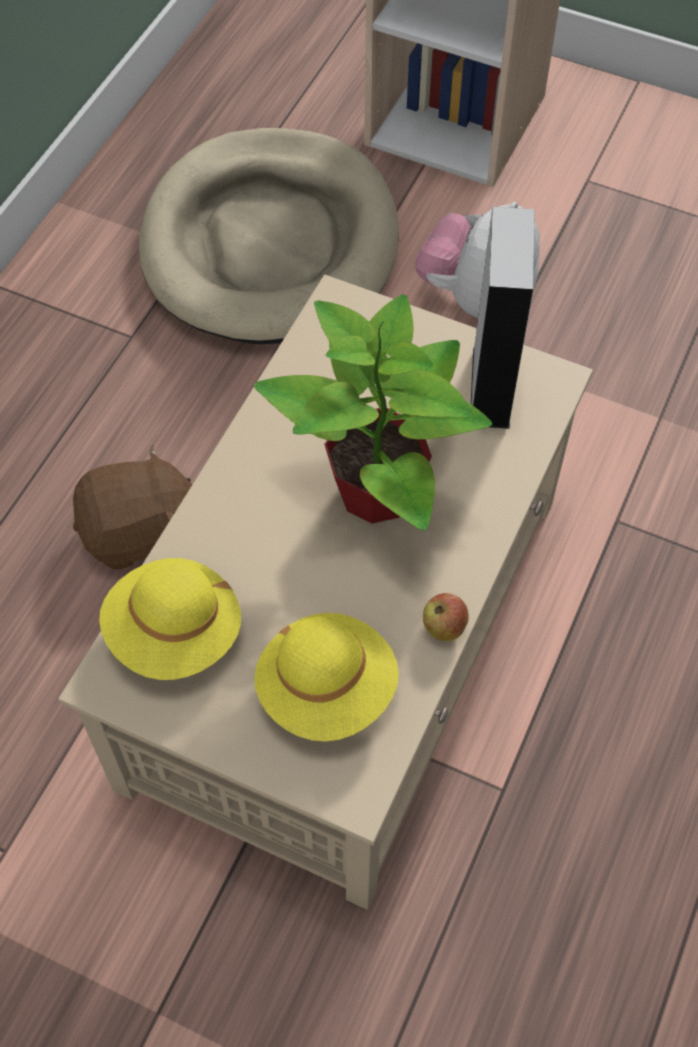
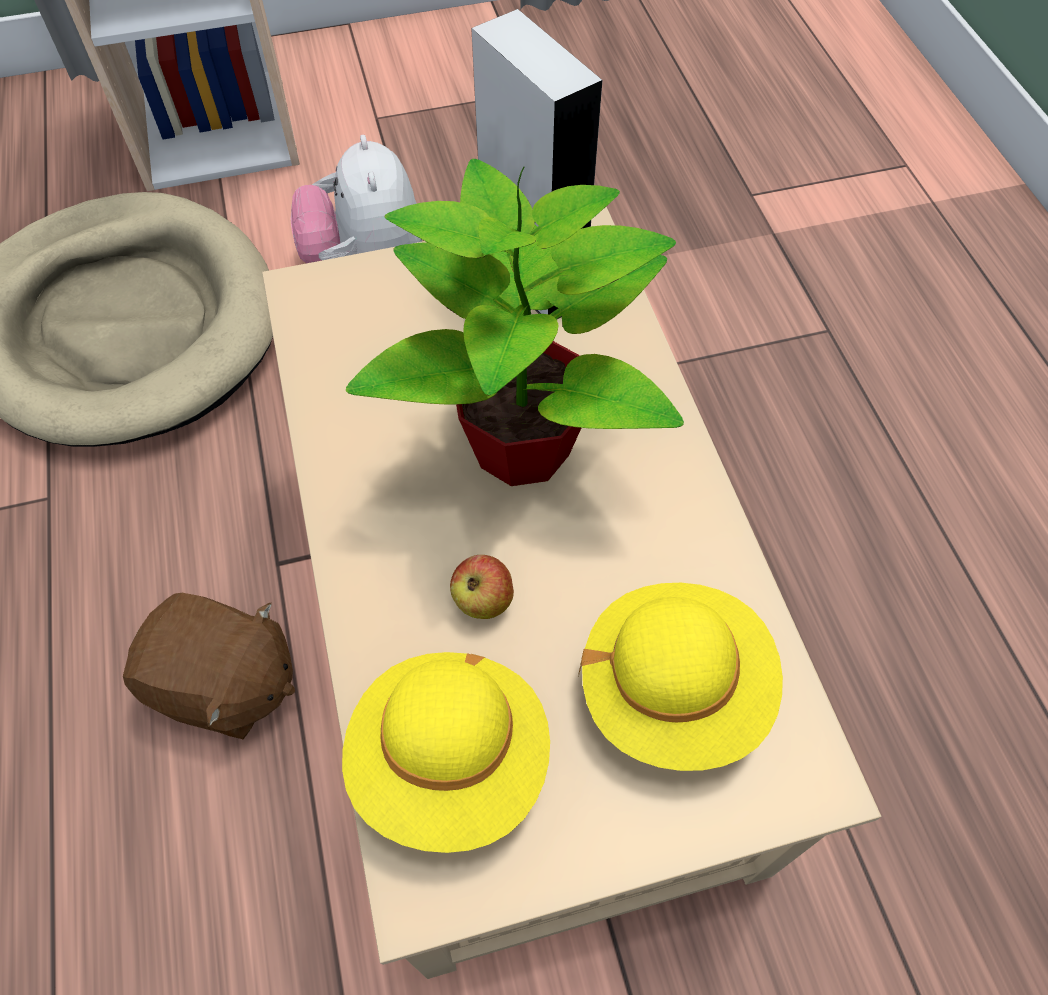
camera: 40 degrees left, 0 degrees up
(140, 532) = (225, 684): brown plush toy -> brown plush toy turned 75 degrees clockwise
(444, 627) = (719, 532): apple -> apple (483, 600)

